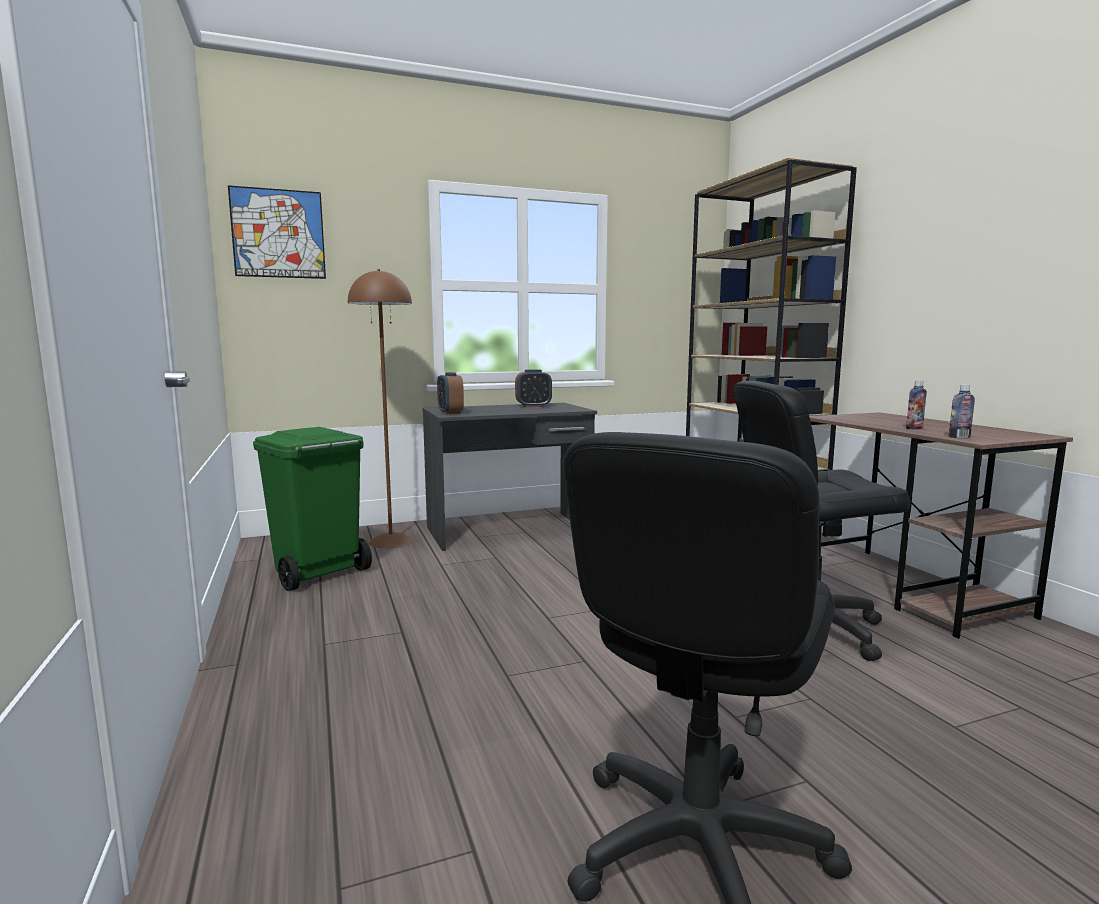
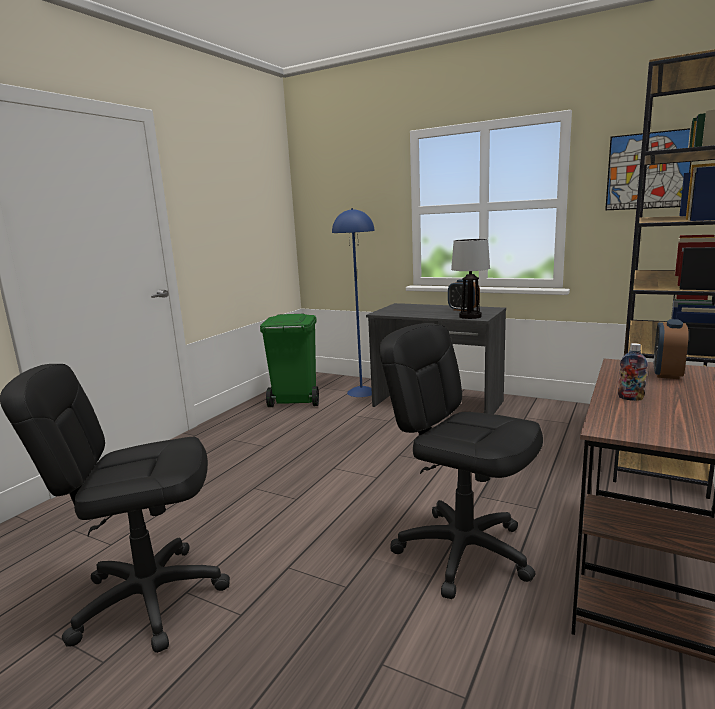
camera: 50 degrees right, 5 degrees up
(278, 233) = (322, 185): picture -> picture (648, 171)
(391, 541) = (361, 392): brown floor lamp -> blue floor lamp
(450, 412) = (388, 310): alarm clock -> alarm clock (667, 374)
(565, 409) = (469, 316): none -> table lamp
(959, 437) = (610, 420): bottle -> none

